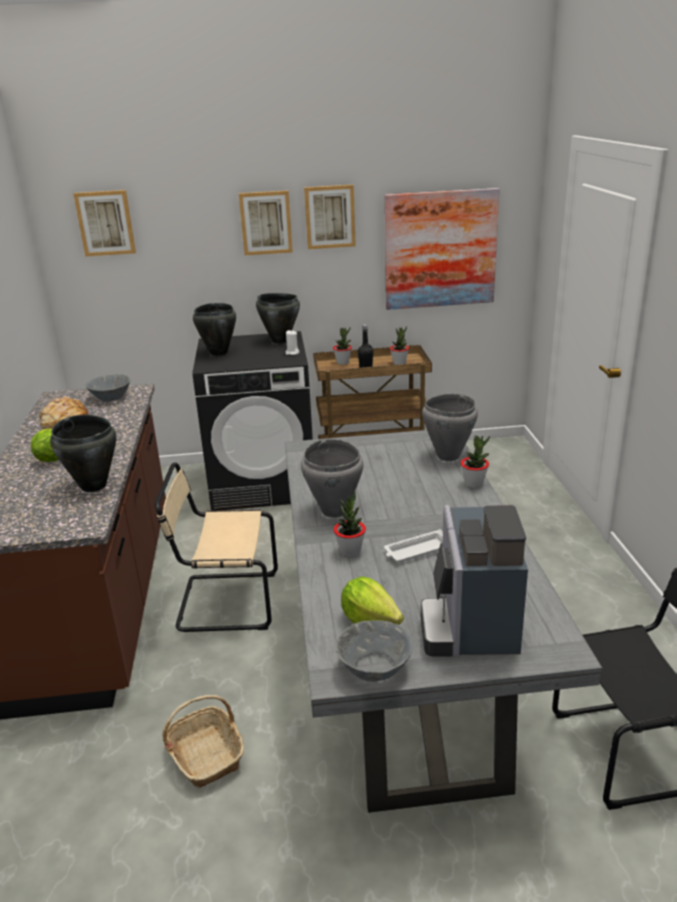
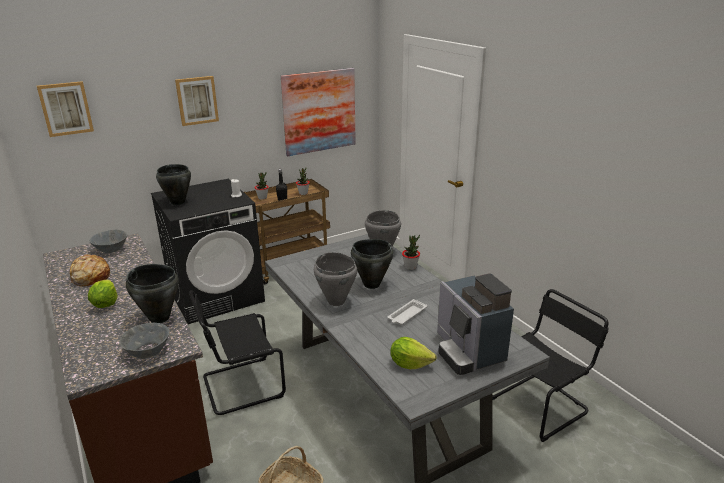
camera: 25 degrees left, 0 degrees up
(224, 602) = (239, 386): beige chair -> black chair
(280, 341) = (219, 187): black cooking pot -> black cooking pot (371, 284)
(330, 217) = (243, 93): picture -> none
(350, 551) = (366, 325): potted plant -> none
(374, 667) = (433, 390): grey bowl -> grey bowl (148, 351)

